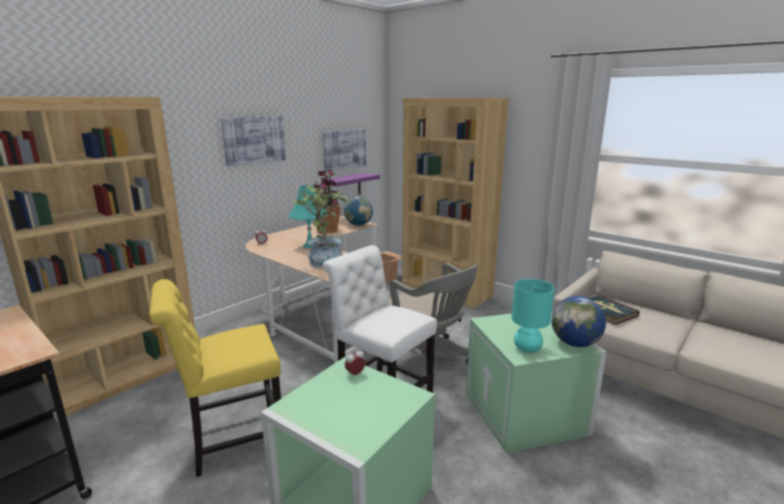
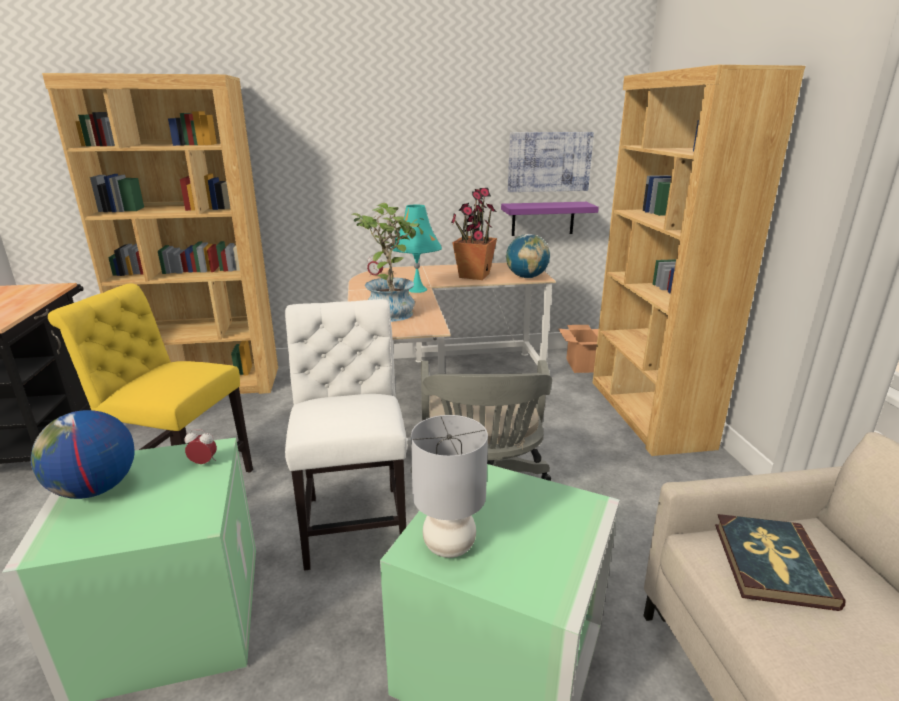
camera: 40 degrees right, 5 degrees up
(254, 140) = (395, 138): picture -> none
(527, 349) = (448, 546): turquoise table lamp -> grey table lamp
(575, 343) = (544, 583): globe -> globe (95, 489)

